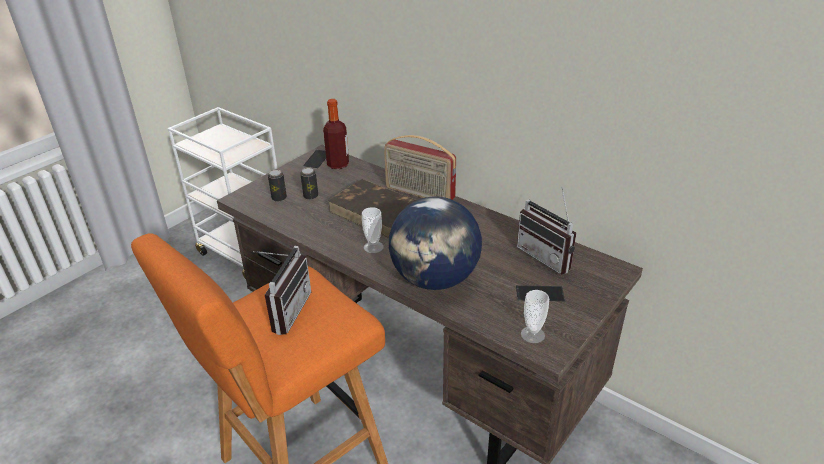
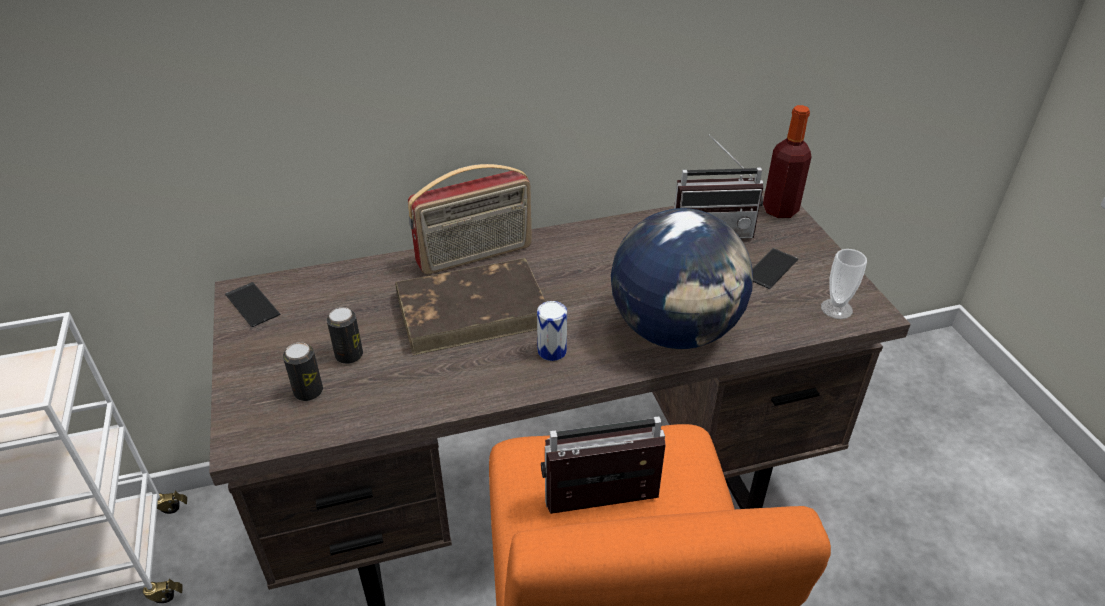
camera: 55 degrees left, 5 degrees up
(285, 311) = (603, 509): radio -> radio turned 60 degrees counterclockwise
(338, 164) = (300, 291): bottle -> bottle (780, 210)
(373, 247) = (552, 351): cup -> can

